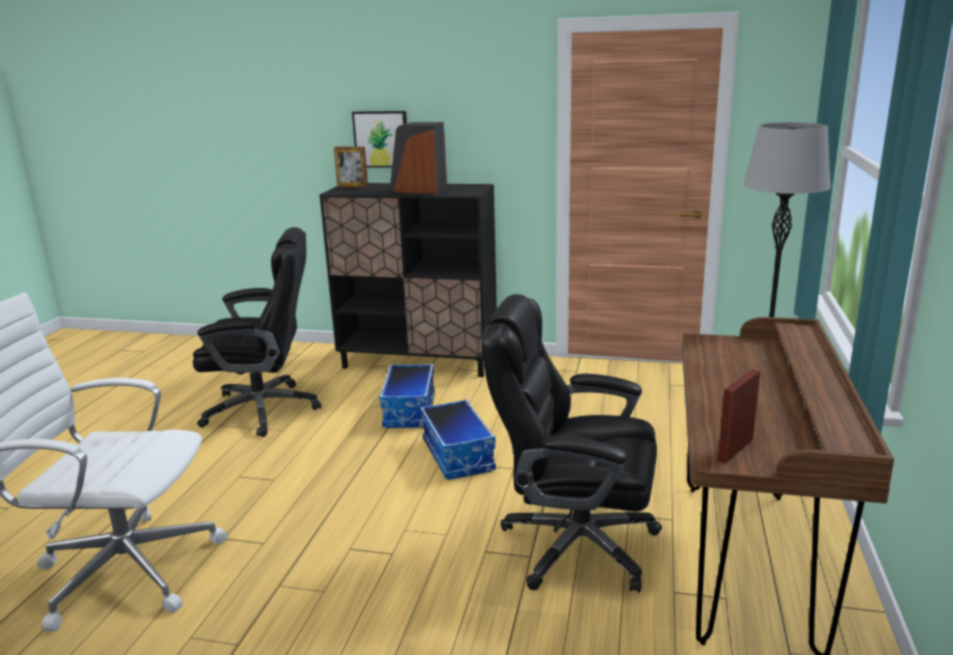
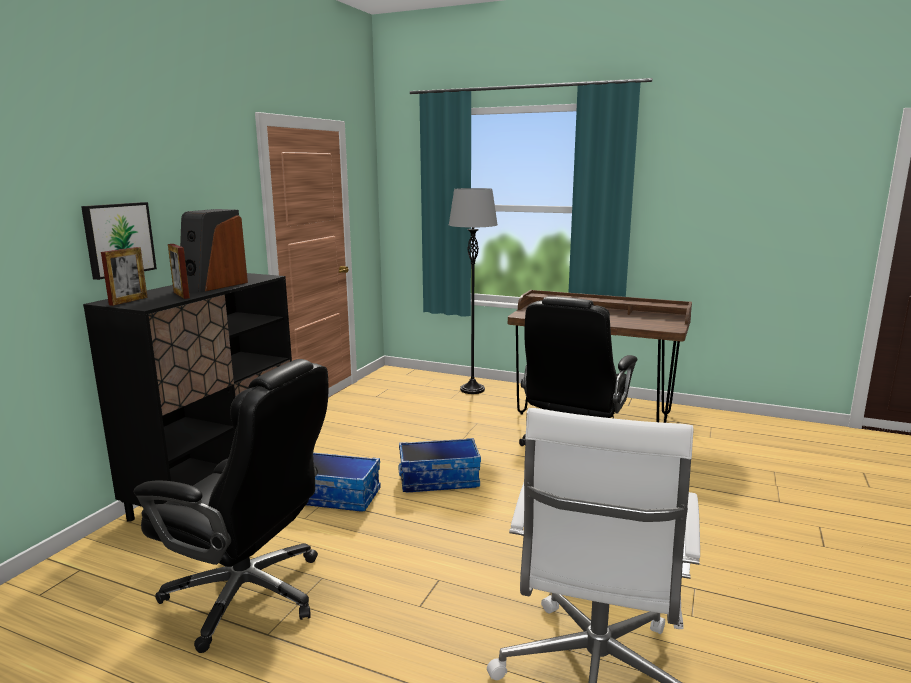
camera: 80 degrees left, 5 degrees down
(265, 409) = (249, 595): black office chair -> black office chair turned 105 degrees clockwise
(735, 450) = (663, 325): picture frame -> picture frame (181, 295)

